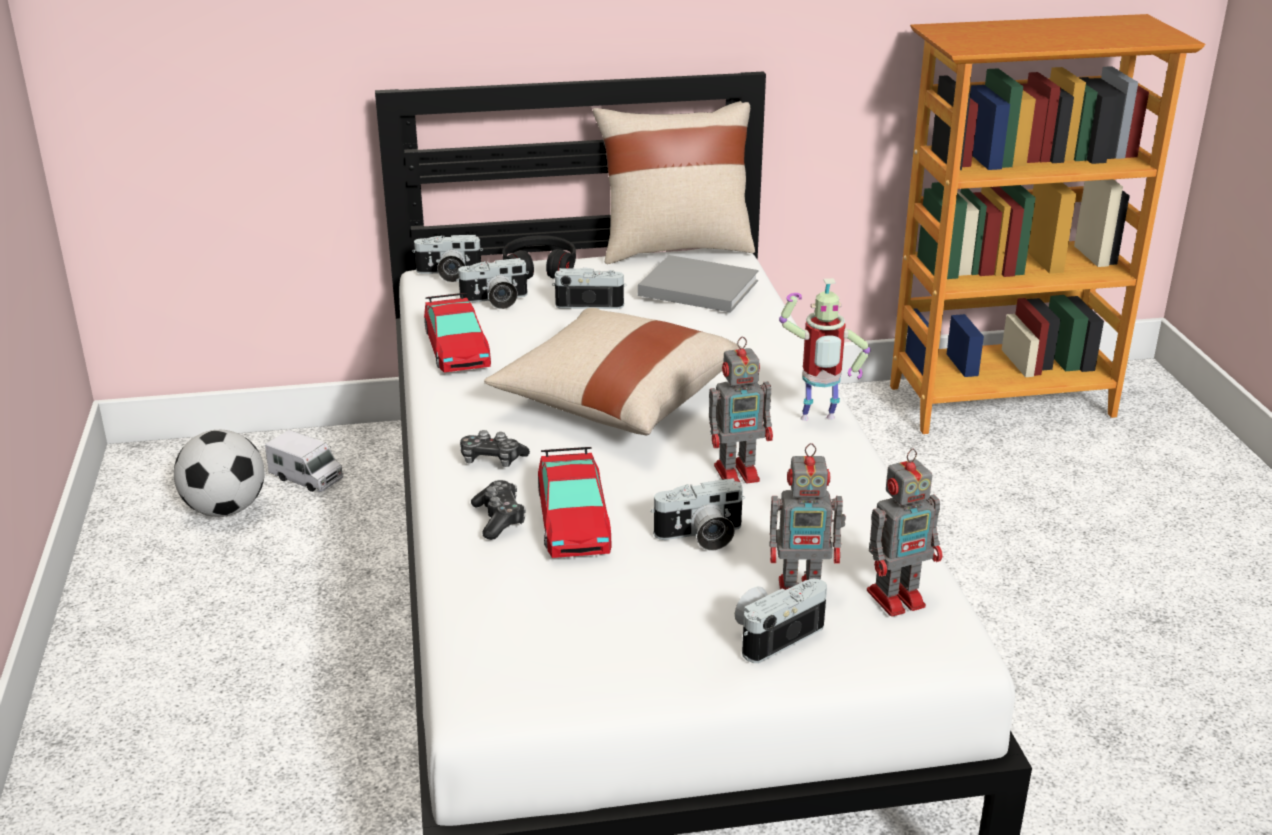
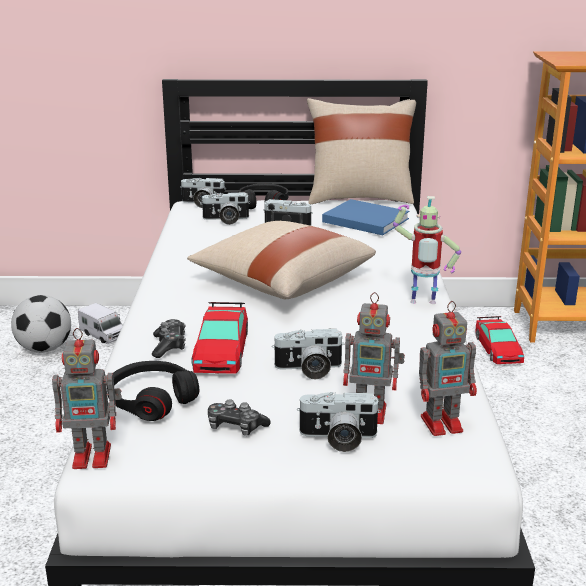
camera: 10 degrees right, 5 degrees down
(456, 347) = (188, 244): toy car -> toy car (497, 349)
(492, 460) = (181, 310): game controller -> game controller (235, 427)
(510, 604) = (151, 400): none -> black headphones
(695, 287) = (363, 220): grey book -> blue book
(739, 472) = (352, 331): toy robot -> toy robot (94, 456)
(774, 634) = (338, 439): camera -> camera turned 150 degrees counterclockwise

